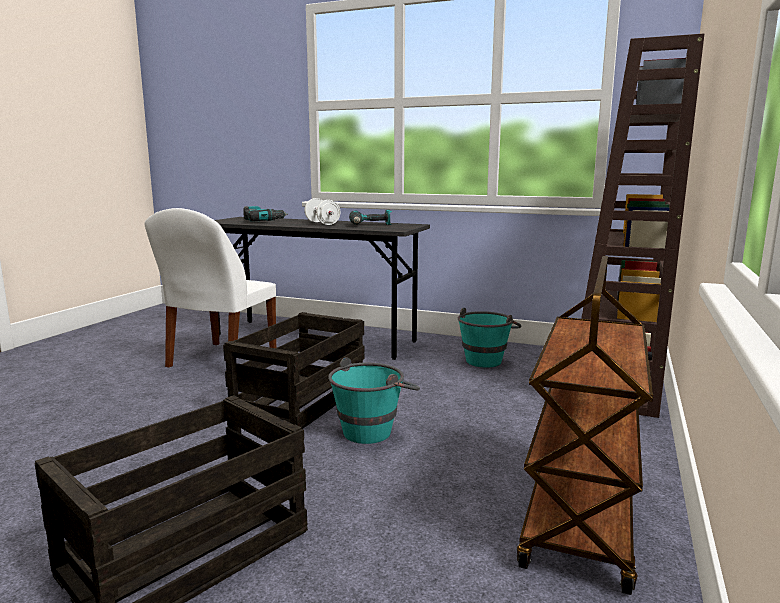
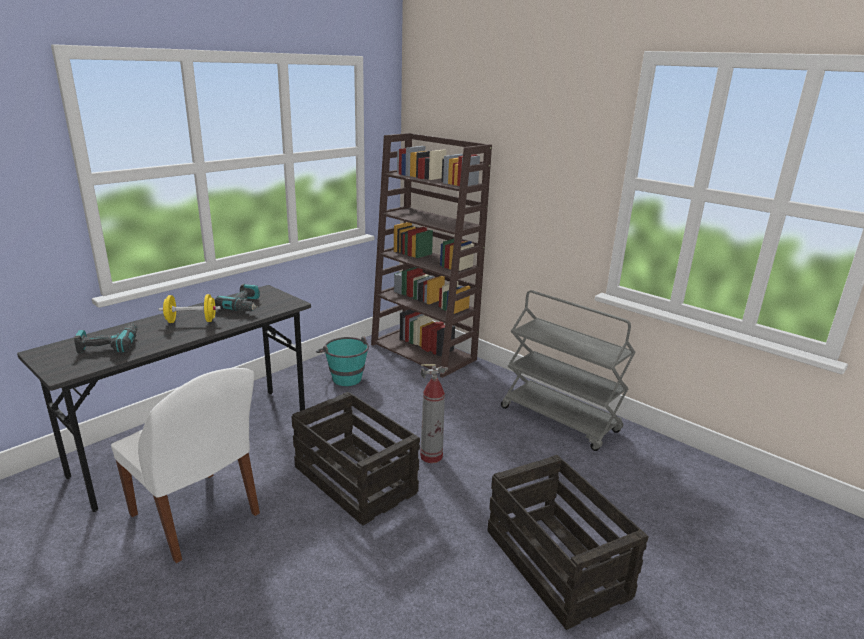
camera: 70 degrees left, 10 degrees up
(322, 223) = (191, 321): white dumbbell -> yellow dumbbell
(374, 429) = (431, 456): turquoise bucket -> fire extinguisher
(582, 515) = (560, 420): brown cart -> grey cart

